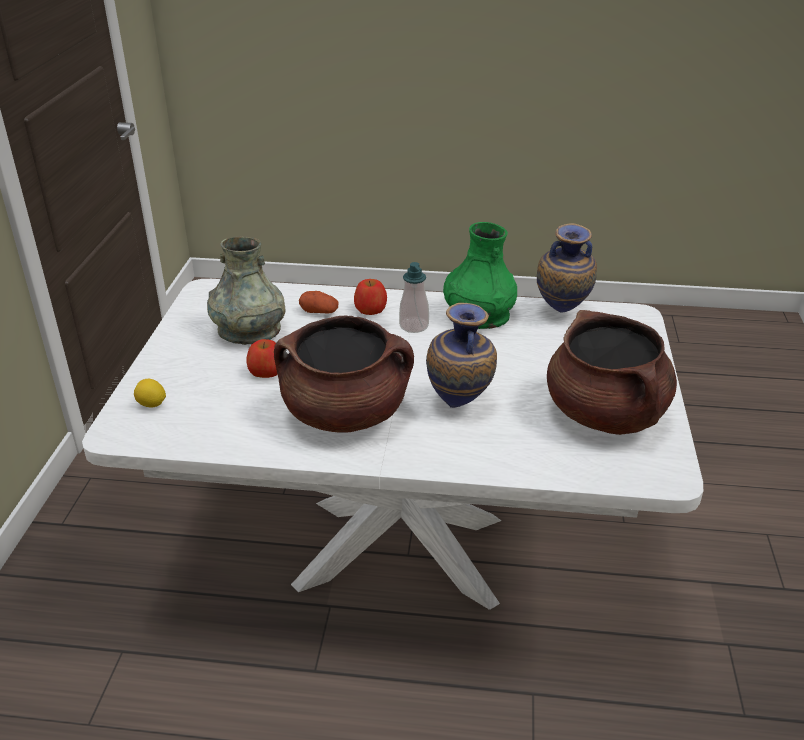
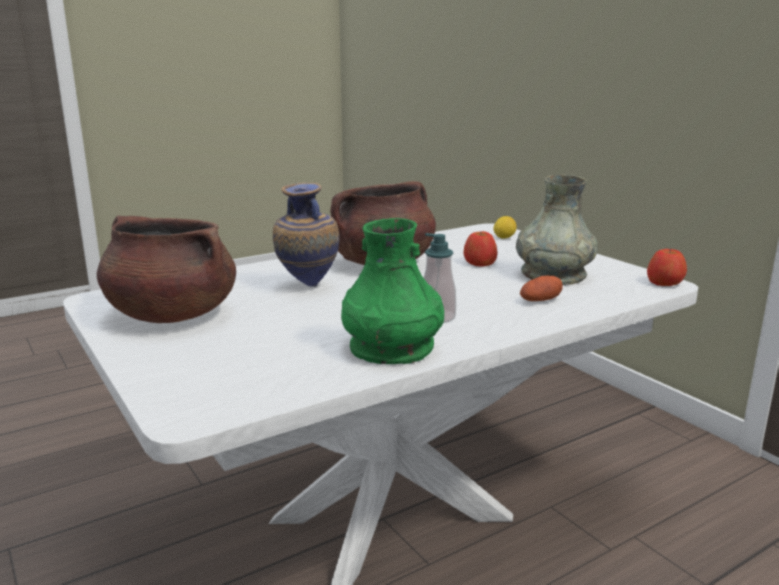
camera: 140 degrees right, 15 degrees down
(371, 309) = (504, 316): apple -> apple (664, 283)
(561, 314) = (297, 381): vase -> none

